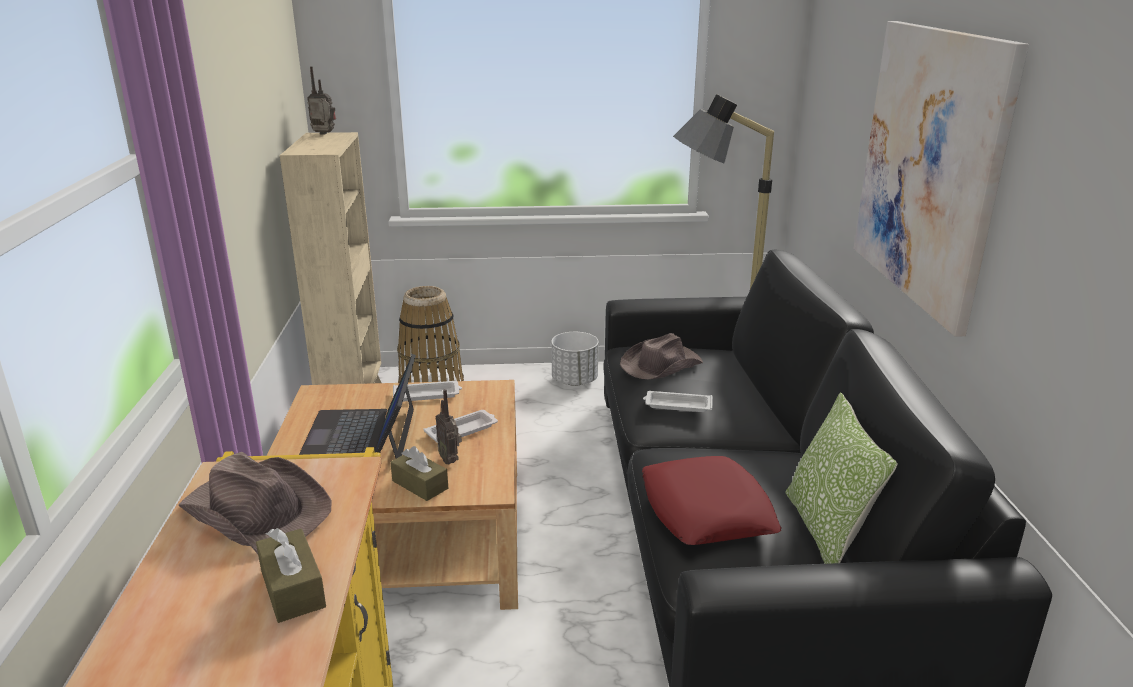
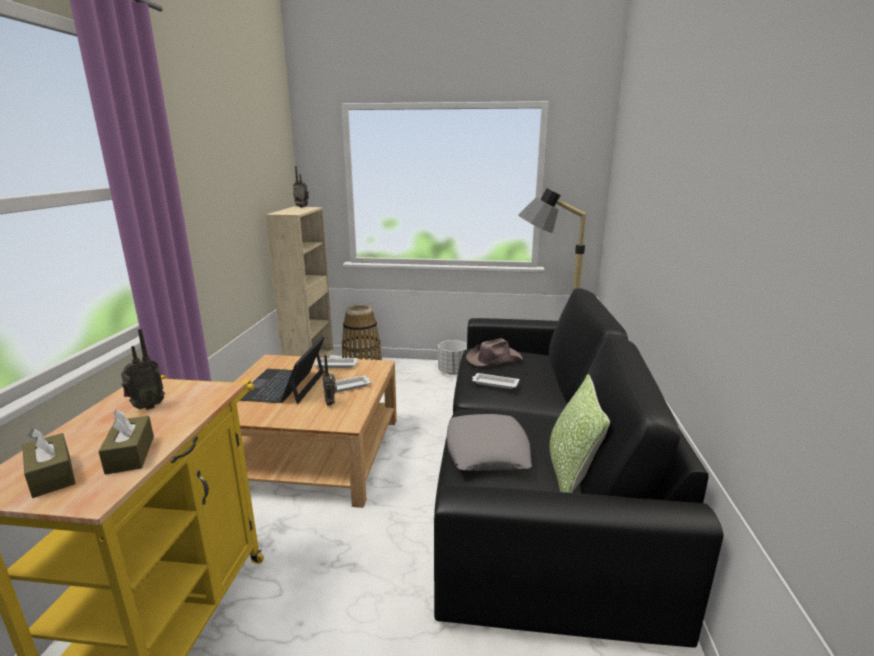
camera: 10 degrees right, 5 degrees down
(257, 510) = (146, 407): brown hat -> radio
(420, 485) = (304, 416): brown tissue box -> brown tissue box (52, 475)
(707, 511) = (487, 450): red pillow -> grey pillow
(928, 167) = (666, 221): picture -> none

